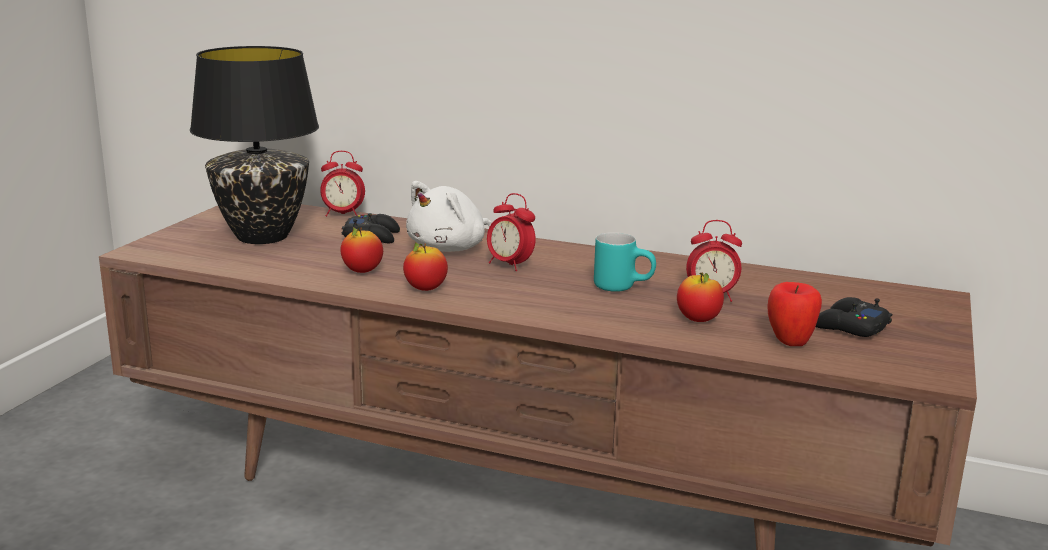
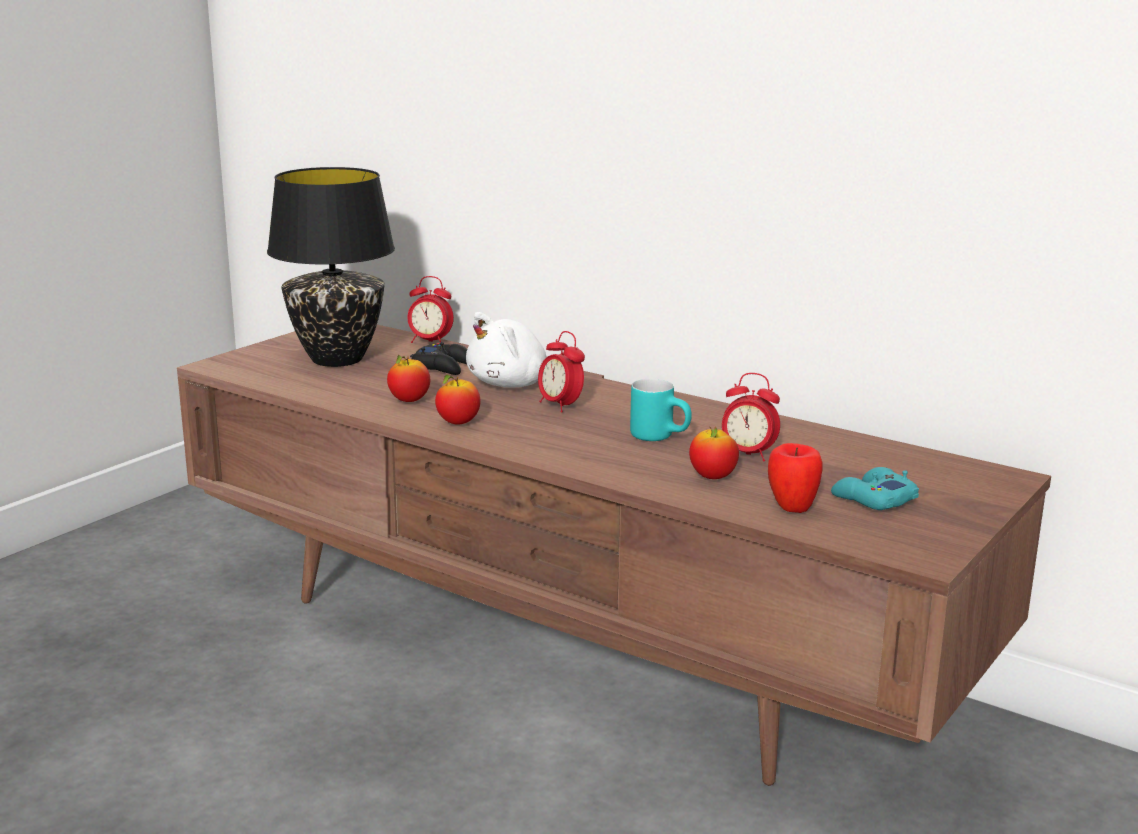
camera: 15 degrees right, 0 degrees up
(850, 327) = (873, 499): black game controller -> turquoise game controller

